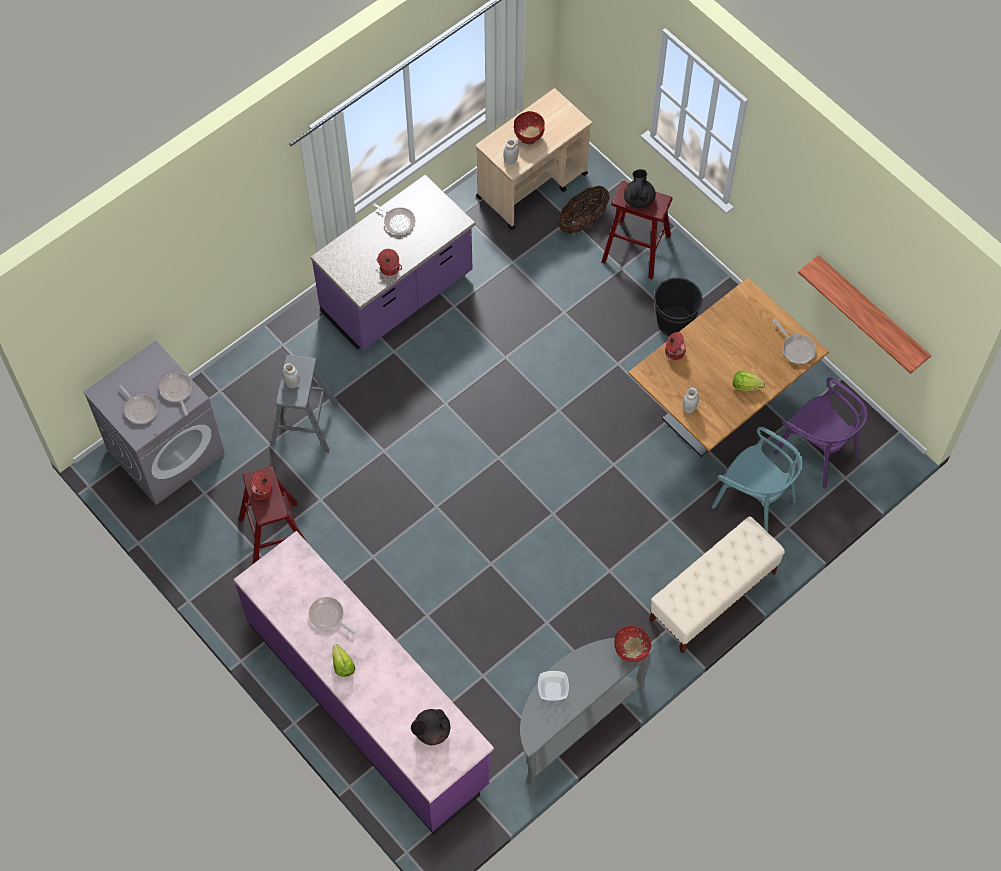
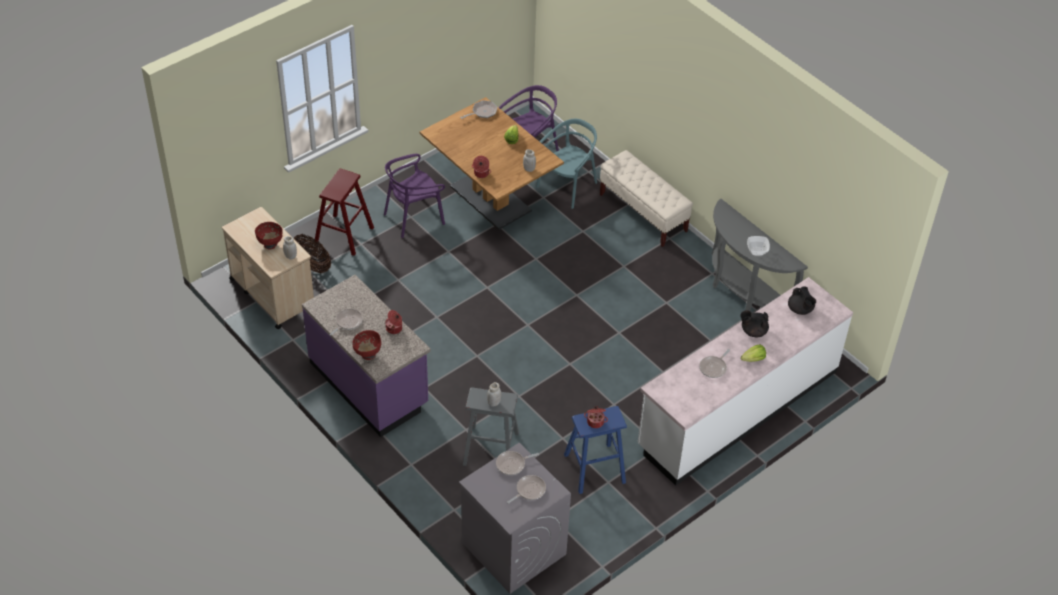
camera: 90 degrees left, 15 degrees down
(275, 534) = (594, 468): red stool -> blue stool
(368, 703) = (737, 408): purple counter -> white counter
(631, 652) = (724, 210): red bowl -> red bowl (368, 354)
(639, 199) = (339, 186): black teapot -> black teapot (753, 331)
(674, 322) = (414, 217): black bucket -> purple chair
(871, 312) = (476, 52): shelf -> none

